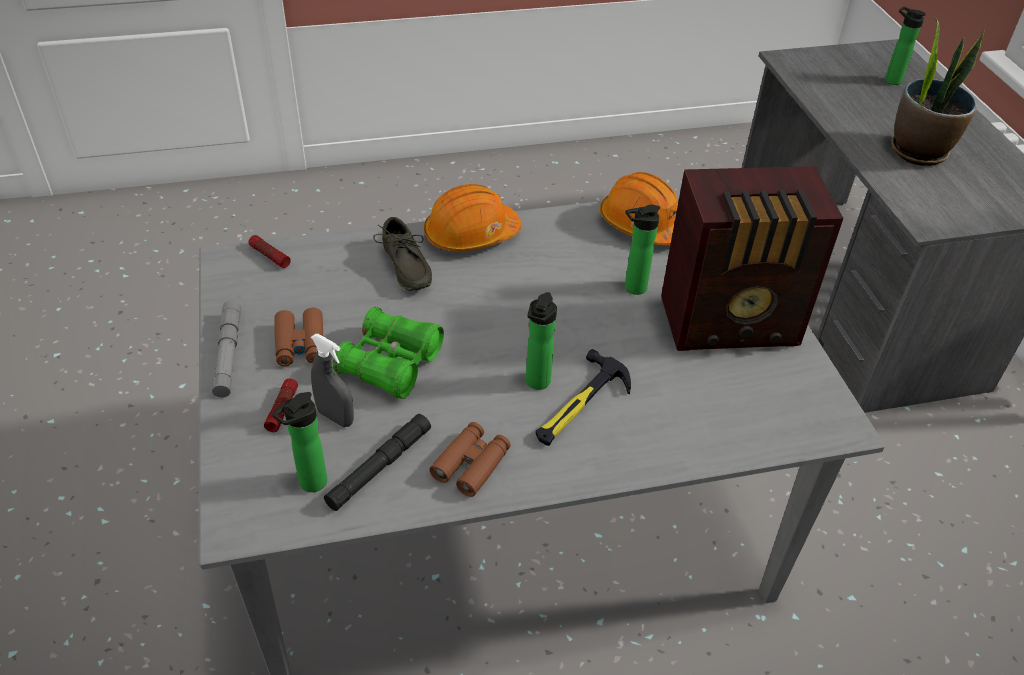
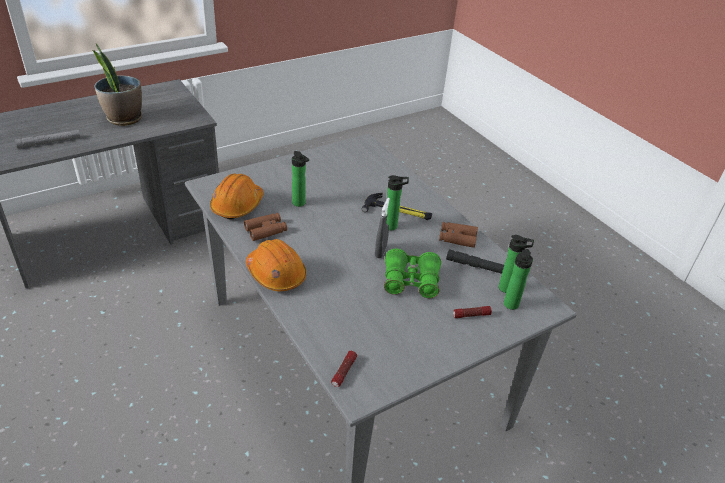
camera: 110 degrees left, 5 degrees down
(228, 354) = (446, 356): grey flashlight -> grey flashlight (49, 142)
(300, 344) = (418, 325): brown binoculars -> brown binoculars (266, 230)
(335, 417) = (462, 292): grey spray bottle -> grey spray bottle (380, 252)
(403, 268) = (324, 297): grey shoe -> none
(732, 323) = (313, 171): radio -> none
(890, 80) = (31, 124): bottle -> bottle (510, 306)

